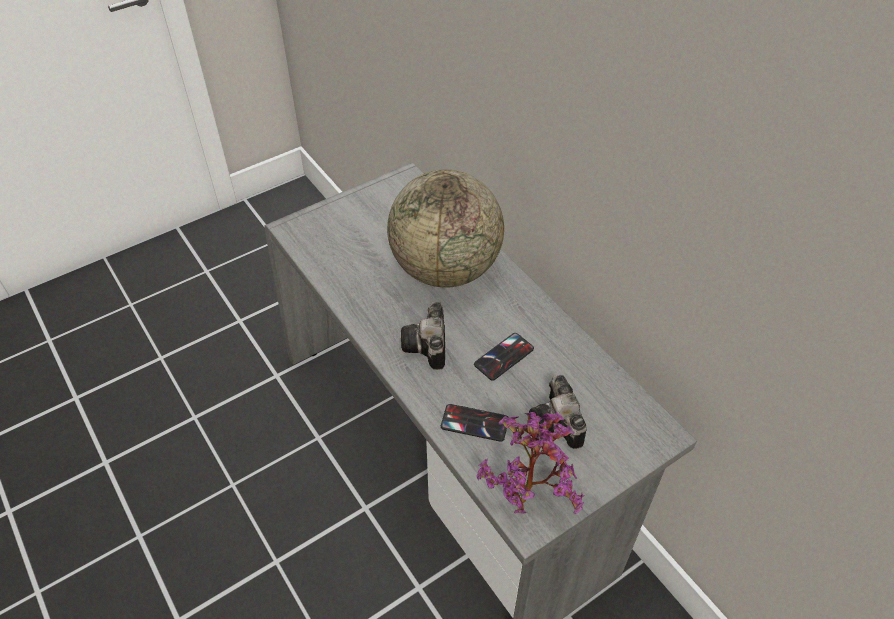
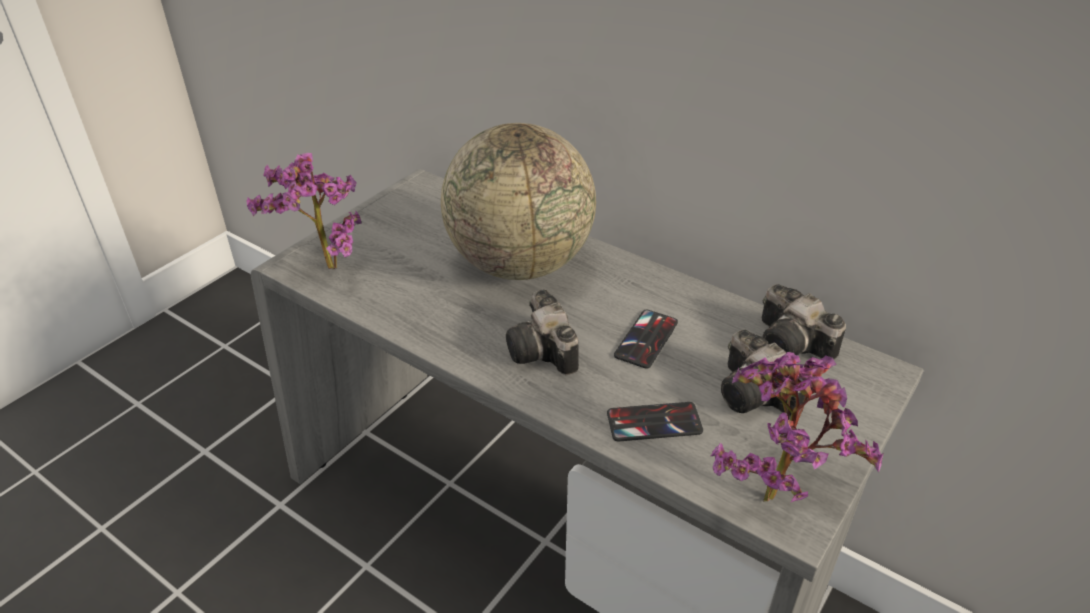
camera: 20 degrees left, 10 degrees down
(310, 235) = (323, 267): none -> potted plant
(609, 393) = (794, 345): none -> camera

